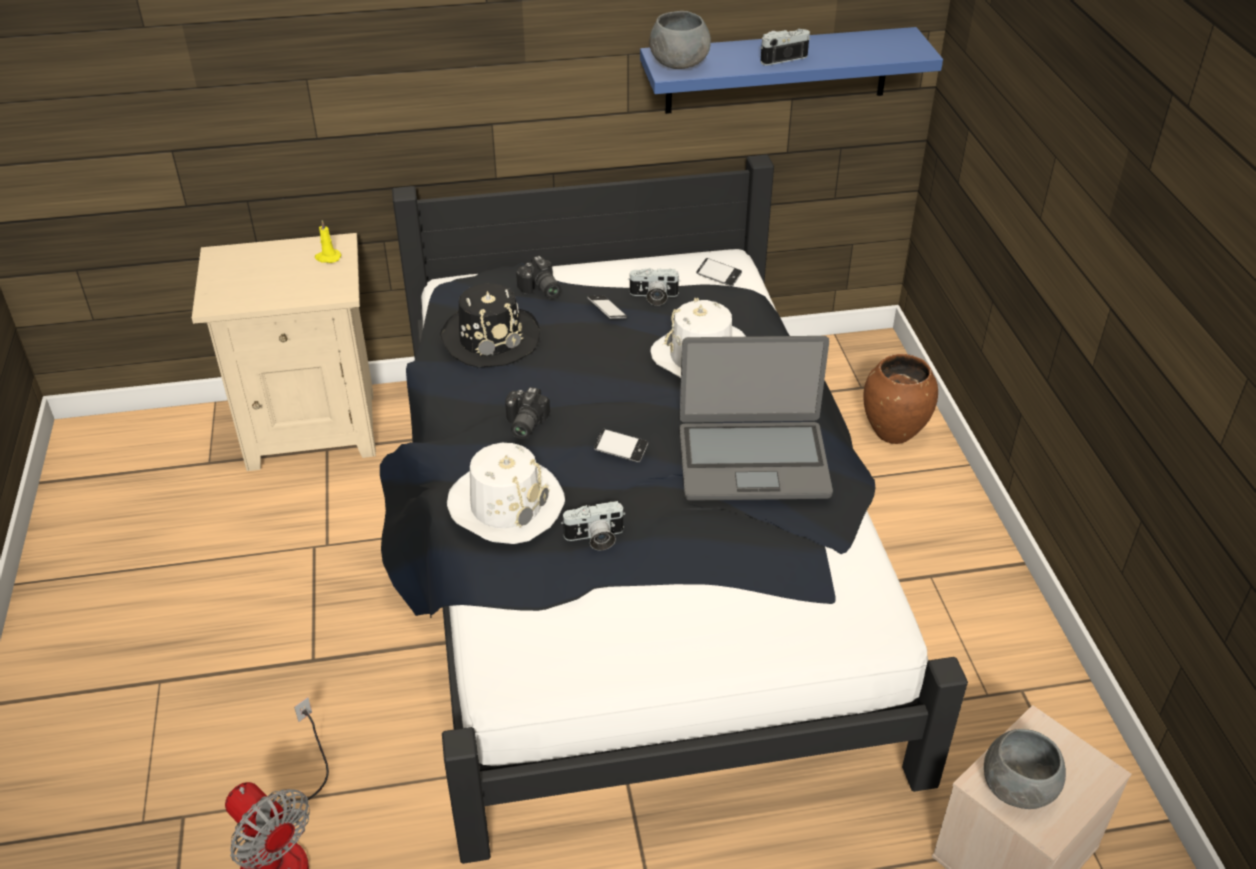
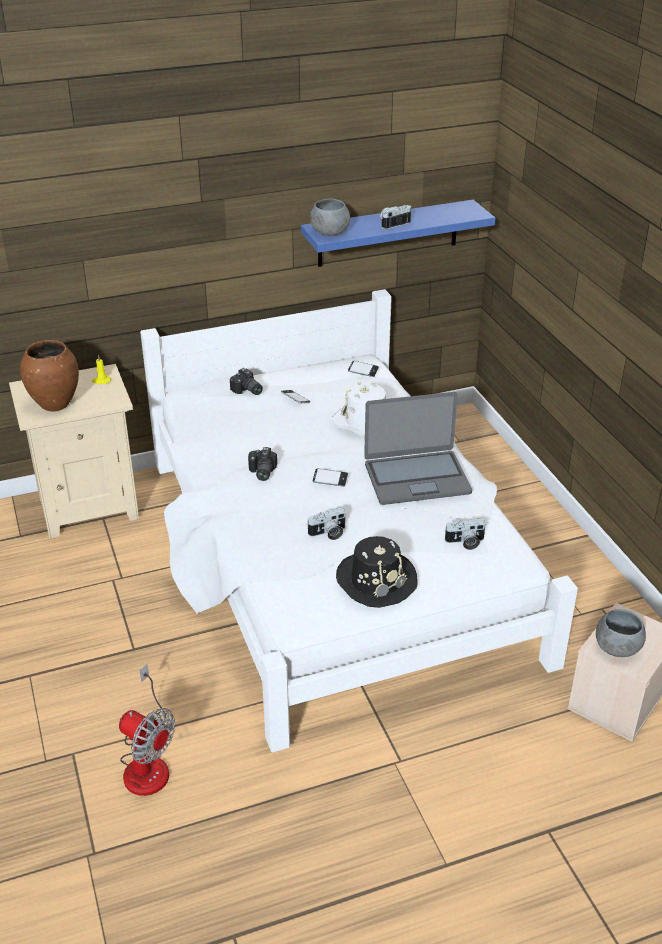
camera: 10 degrees left, 5 degrees down
(490, 338) = (222, 423): black hat -> black hat (376, 580)
(506, 504) = (264, 520): white hat -> none
(633, 558) = (334, 562): black bed -> white bed
(653, 297) = (324, 388): camera -> camera (465, 542)
(892, 433) = (486, 467): brown vase -> brown vase (54, 404)

